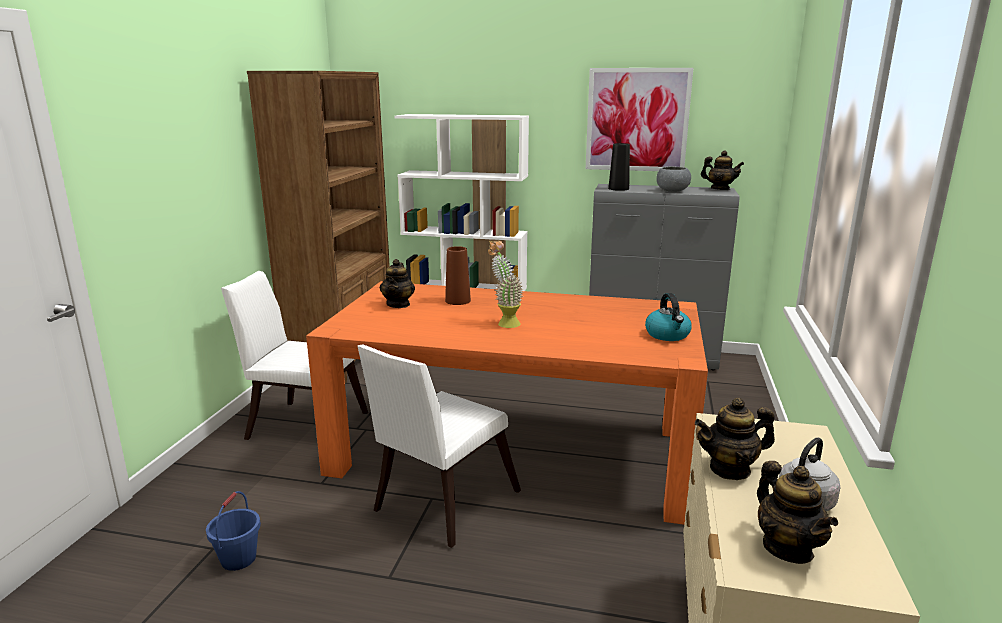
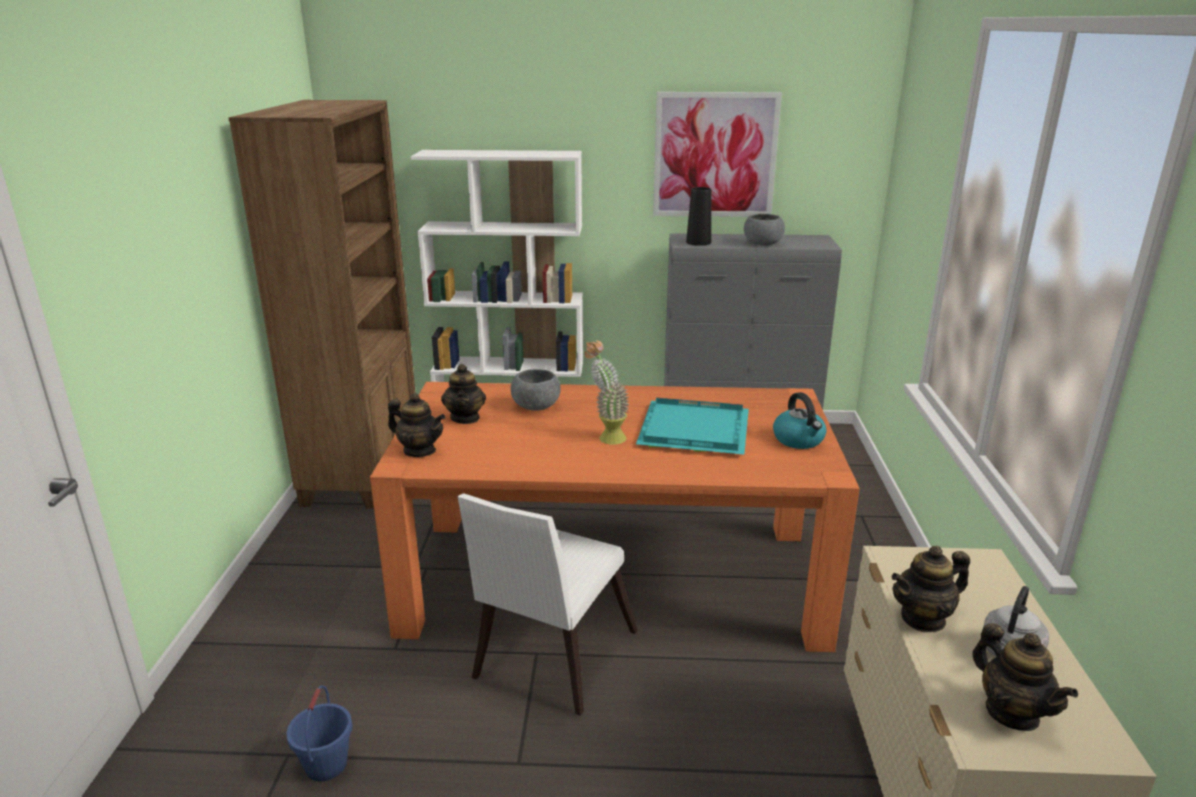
camera: 10 degrees left, 5 degrees up
(302, 424) = (342, 569): white chair -> none
(458, 301) = (536, 406): brown vase -> grey bowl
(578, 323) = (692, 431): none -> turquoise tray
(720, 189) = (815, 238): teapot -> teapot (419, 451)

